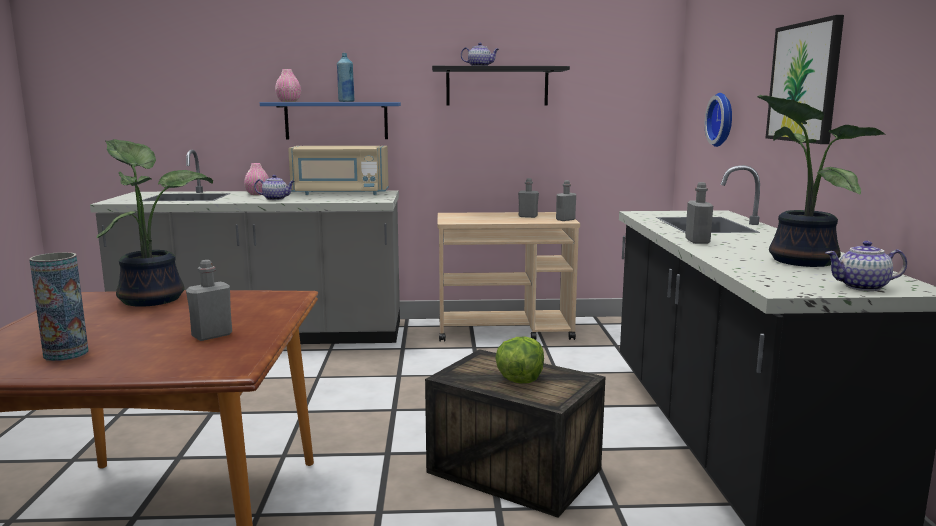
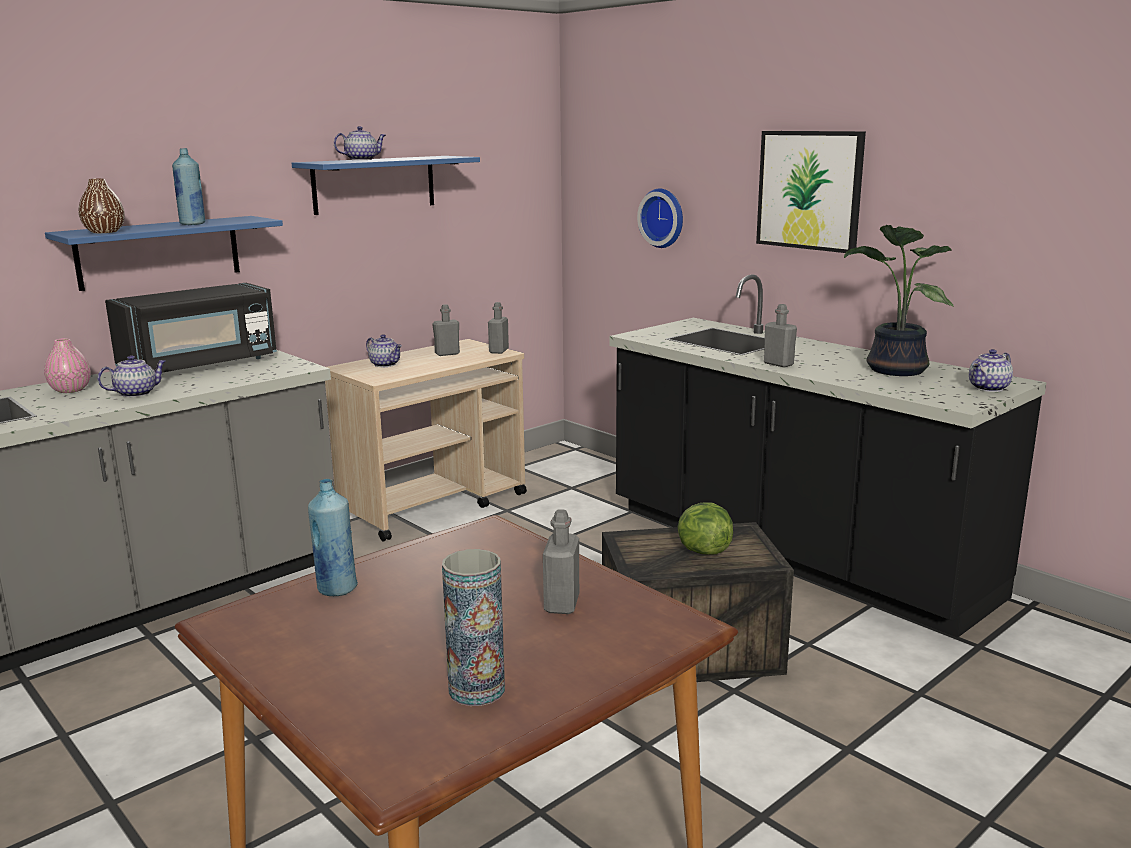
camera: 40 degrees left, 5 degrees up
(153, 298) = (336, 589): potted plant -> blue bottle
(288, 101) = (104, 232): pink vase -> brown vase
(340, 193) = (200, 365): beige microwave -> black microwave
(475, 216) = (386, 364): none -> teapot
(497, 86) = (374, 184): black shelf -> blue shelf

